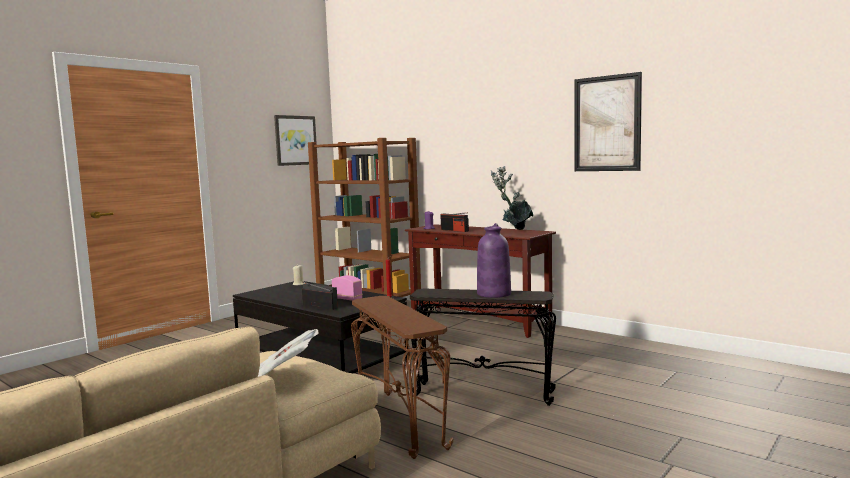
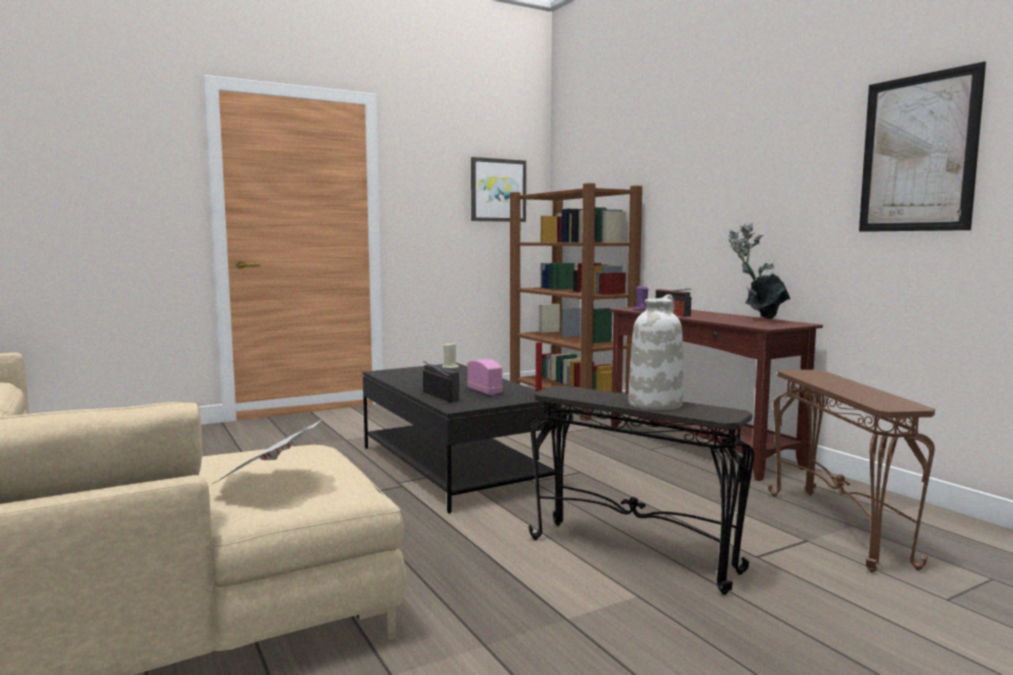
camera: 20 degrees right, 0 degrees up
(399, 423) = (481, 575): brown side table -> brown side table (836, 528)
(493, 293) = (655, 404): purple vase -> white vase

